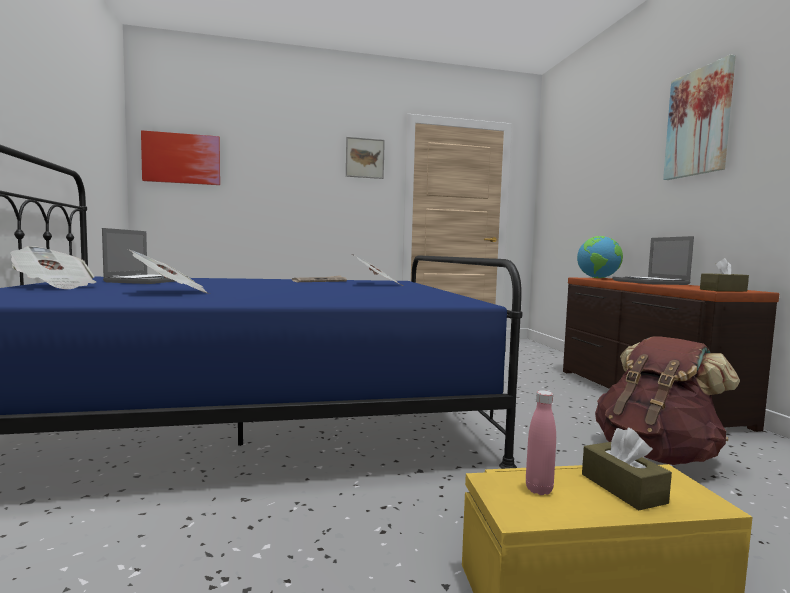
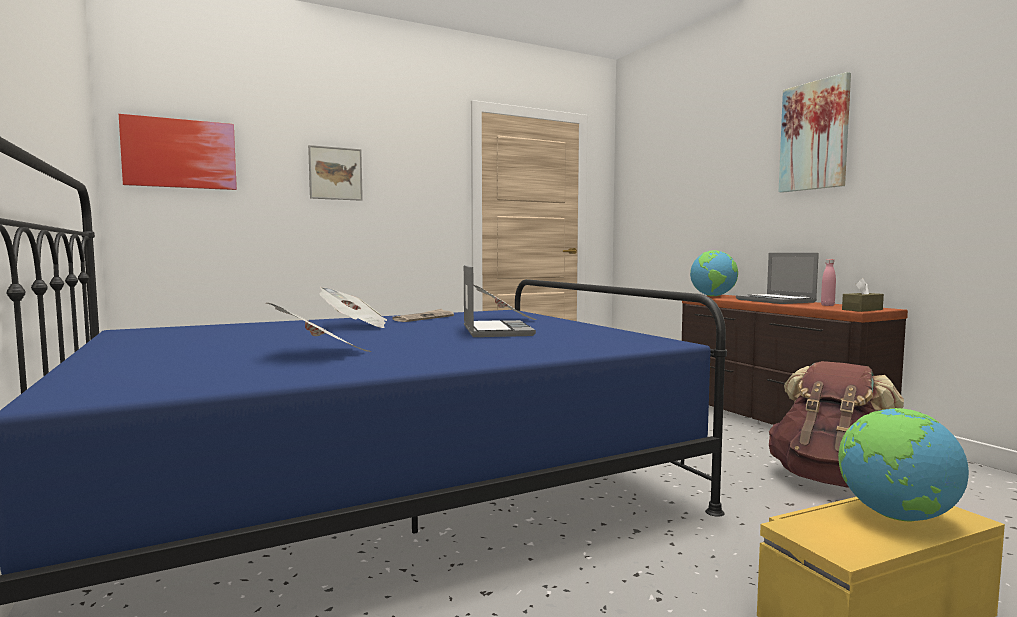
camera: 15 degrees left, 0 degrees up
(55, 287) = (136, 355): newspaper -> newspaper (355, 326)
(147, 281) = (217, 334): laptop -> laptop (495, 331)
(365, 158) = (423, 154): picture -> picture (335, 173)
(539, 489) = (836, 528): pink bottle -> pink bottle (827, 305)
(622, 488) = (896, 516): brown tissue box -> globe

